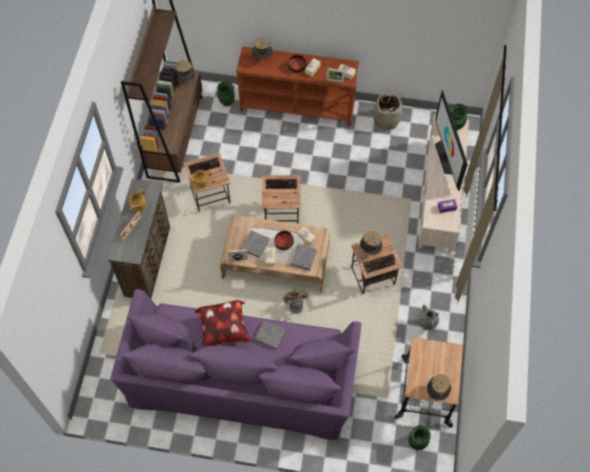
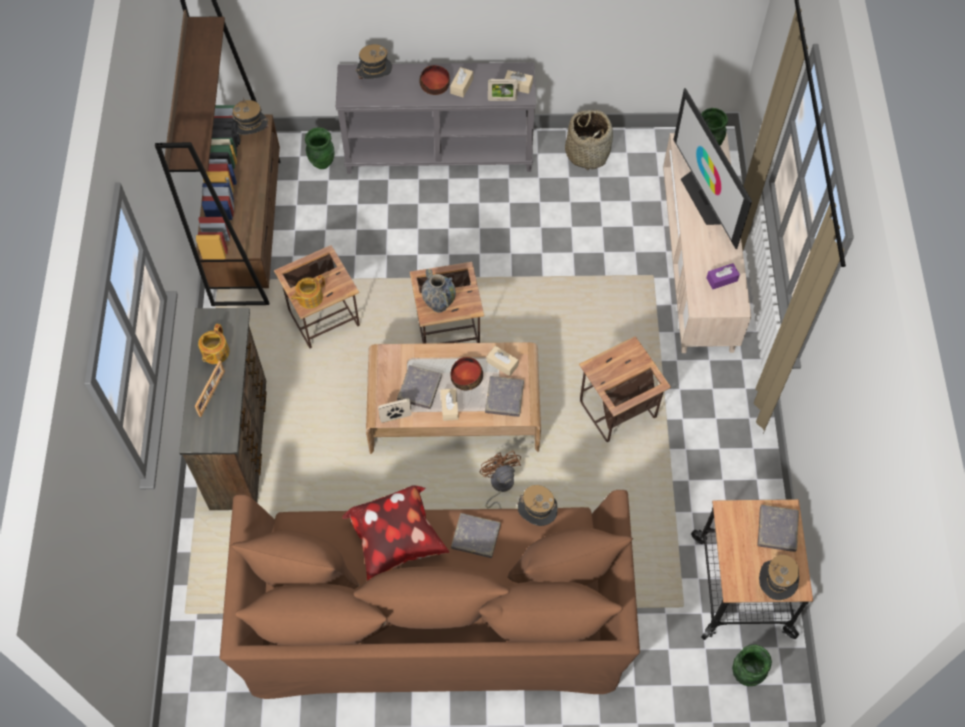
camera: 10 degrees left, 0 degrees up
(241, 375) = (434, 611): purple sofa -> brown sofa
(297, 106) = (439, 152): brown console table -> grey console table
(370, 250) = (612, 367): hat -> hat (536, 515)
(426, 325) = (720, 476): vase -> vase (439, 305)
(446, 360) = (777, 529): none -> grey book

